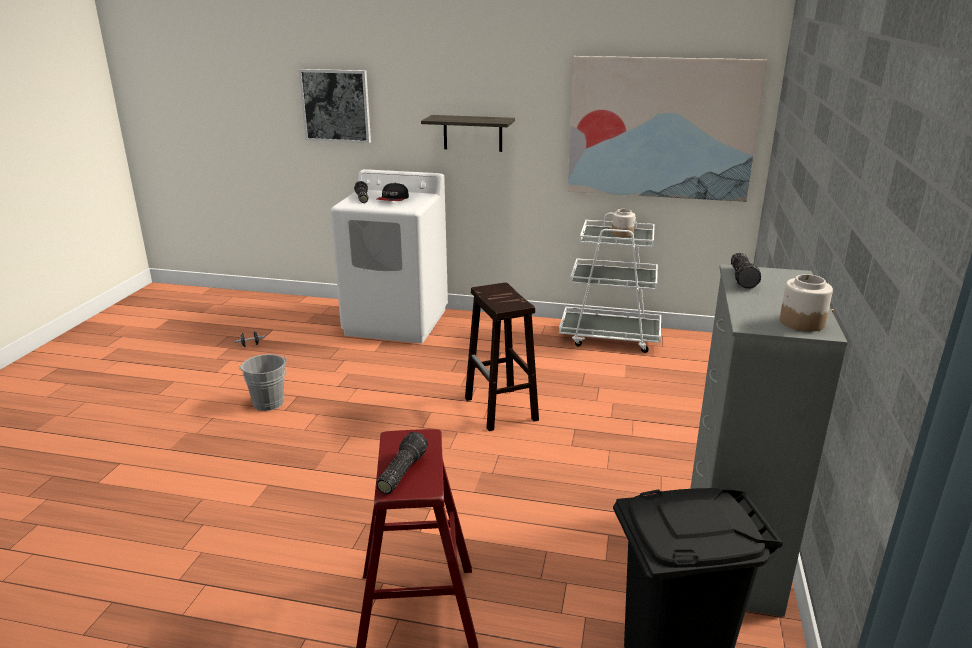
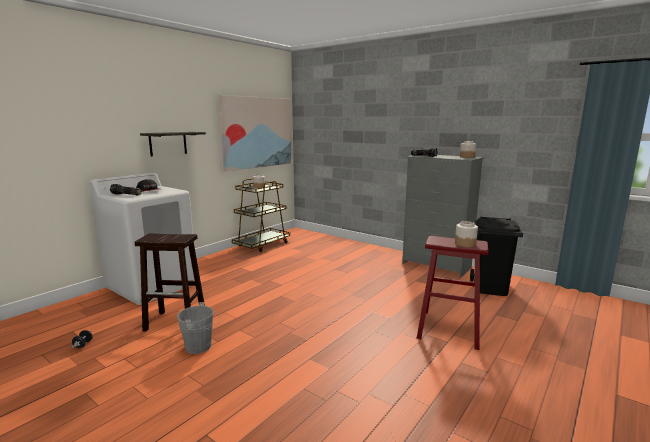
camera: 65 degrees left, 10 degrees down
(336, 105) = (58, 131): picture -> none
(401, 471) = (465, 244): flashlight -> jar
(501, 409) = (300, 279): brown stool -> brown stool (176, 322)
(610, 337) = (262, 245): white cart -> brown cart

